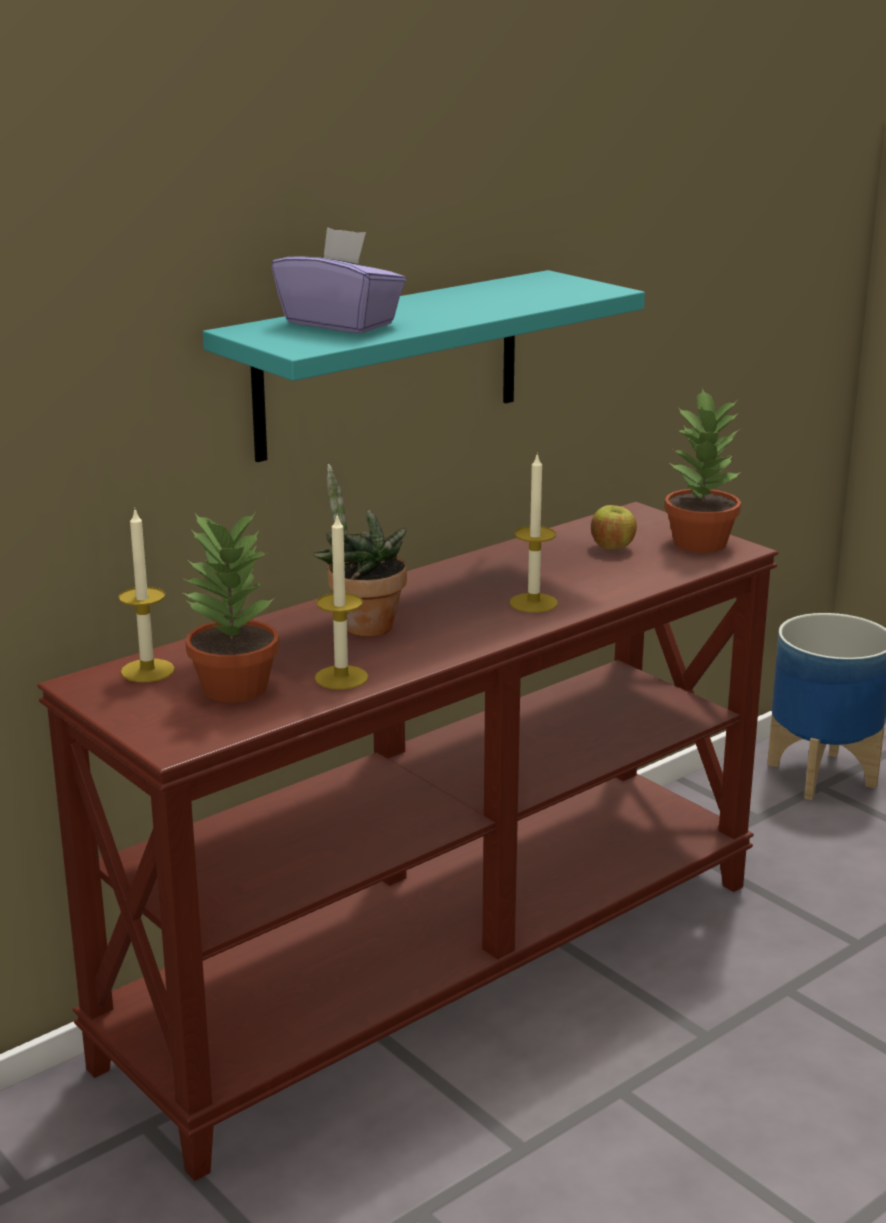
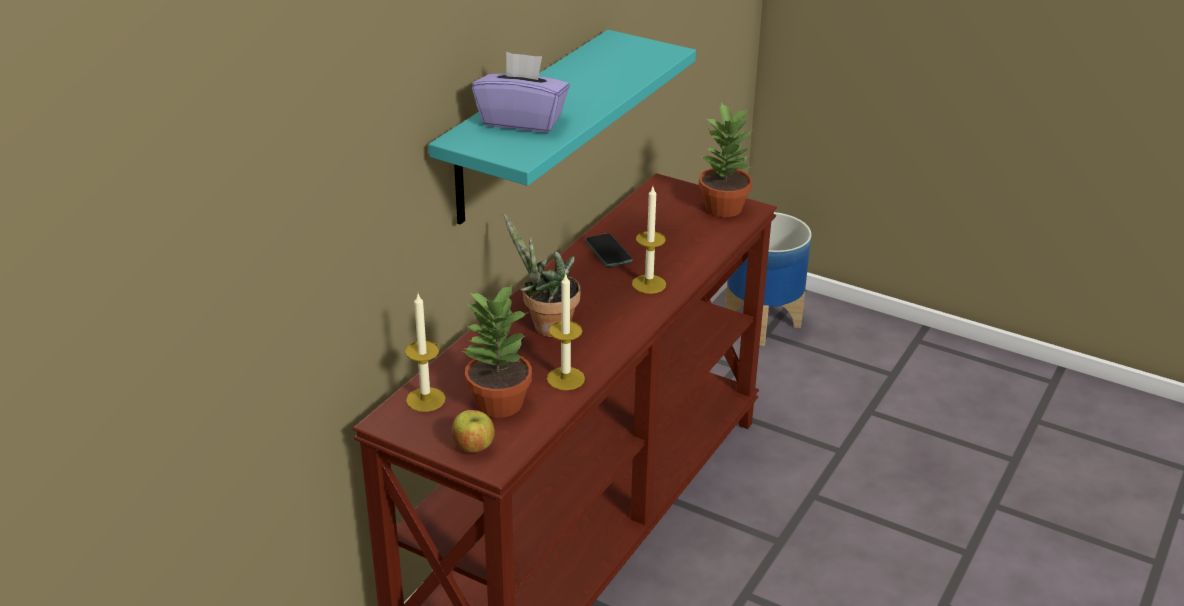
camera: 20 degrees left, 10 degrees up
(507, 565) = (608, 251): none -> phone
(612, 547) = (668, 221): apple -> apple (473, 447)

